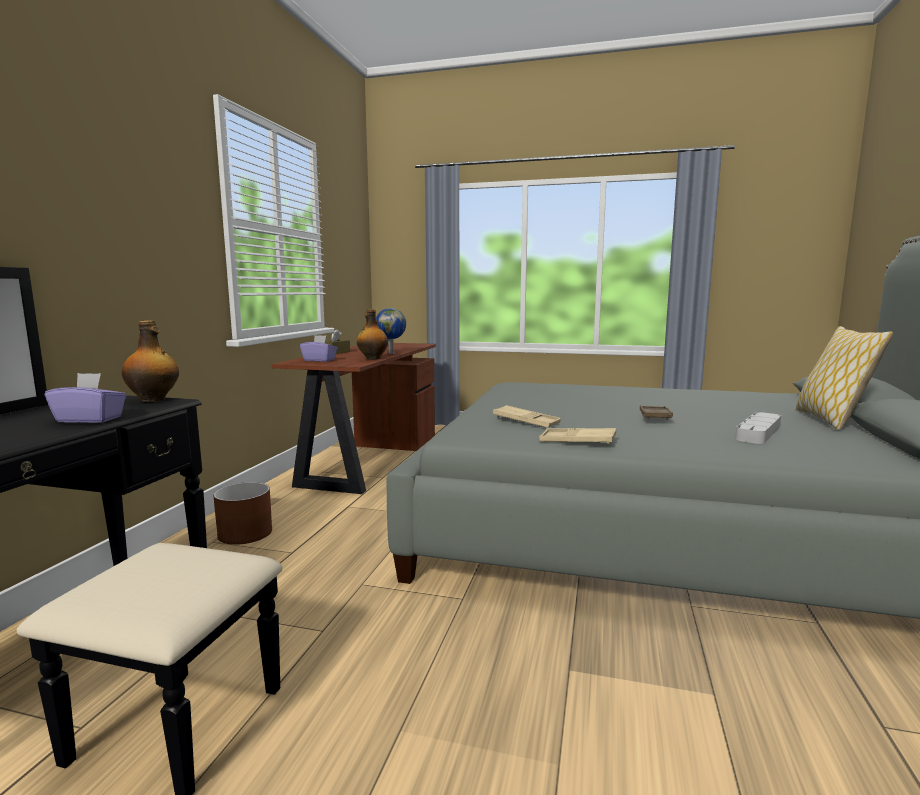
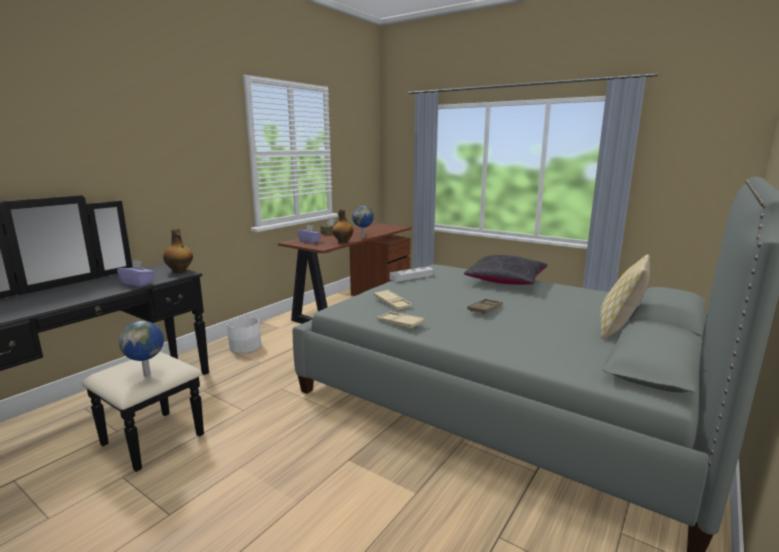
camera: 20 degrees right, 5 degrees up
(189, 583) = (148, 375): none -> globe
(245, 533) = (245, 347): brown planter -> white planter
(623, 390) = (506, 281): none -> black pillow
(758, 432) = (537, 332): grey tray -> grey tray (411, 276)

